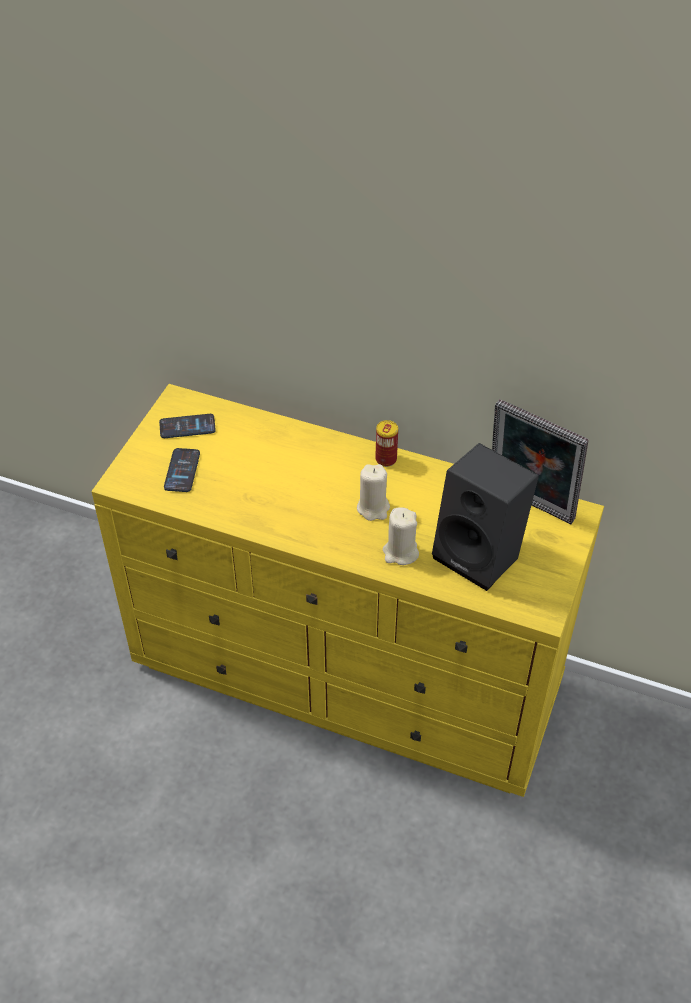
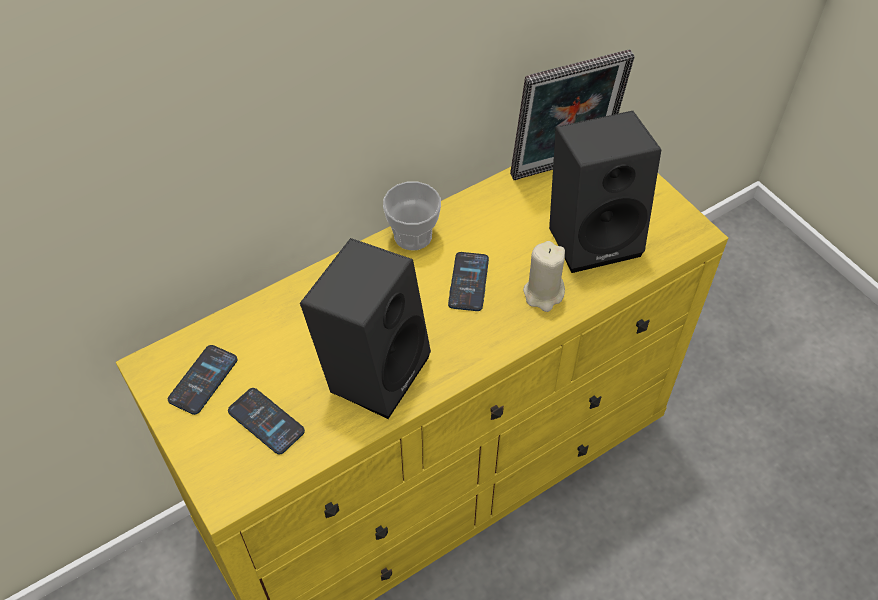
camera: 55 degrees left, 5 degrees up
(261, 498) = (373, 368): none -> black speaker
(373, 508) = (468, 282): beige candle -> phone
(386, 459) = (413, 236): can -> cup

